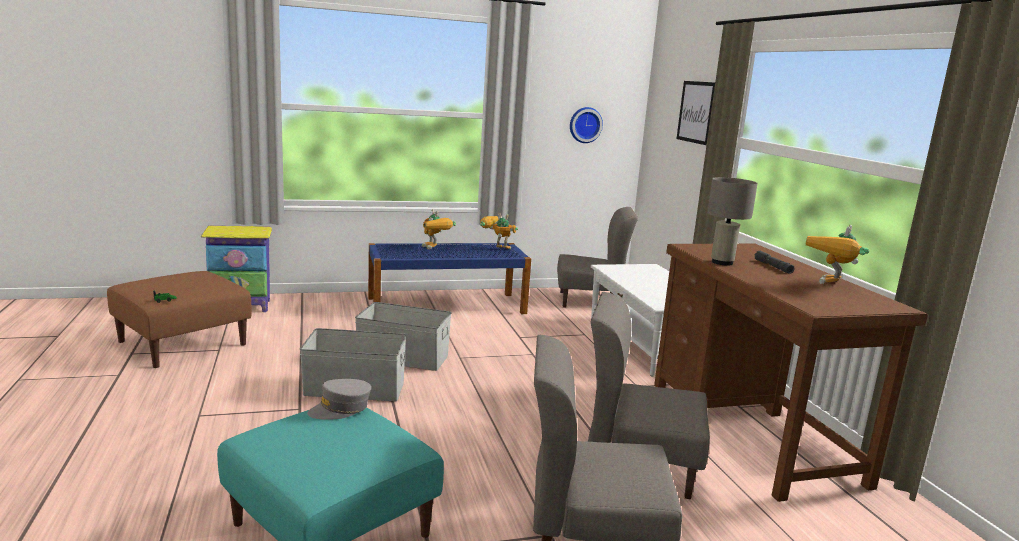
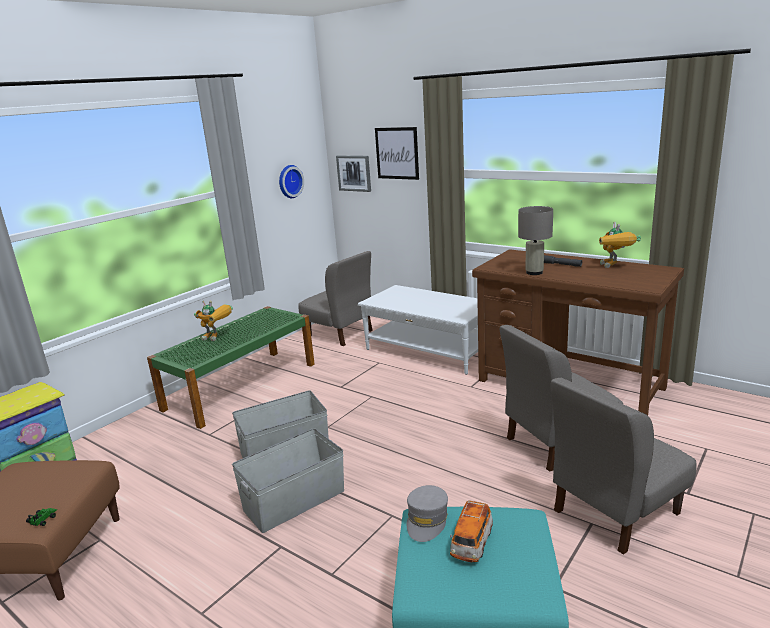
camera: 35 degrees left, 5 degrees up
(337, 437) = (472, 543): none -> toy car
(446, 305) = (241, 386): blue bench -> green bench
(495, 249) = (266, 317): toy robot -> none
(589, 301) = (340, 333): grey chair -> grey chair turned 75 degrees clockwise
(660, 131) = (354, 173): none -> picture

